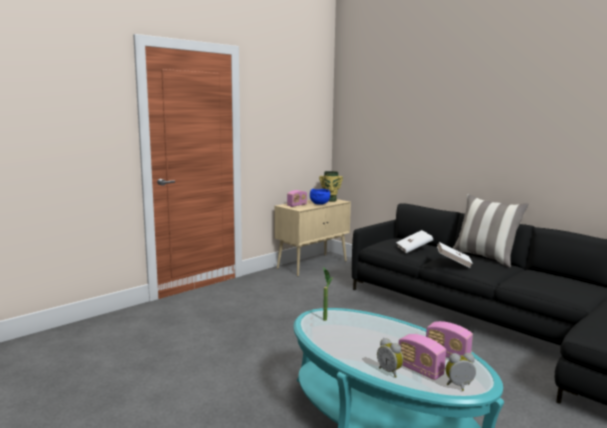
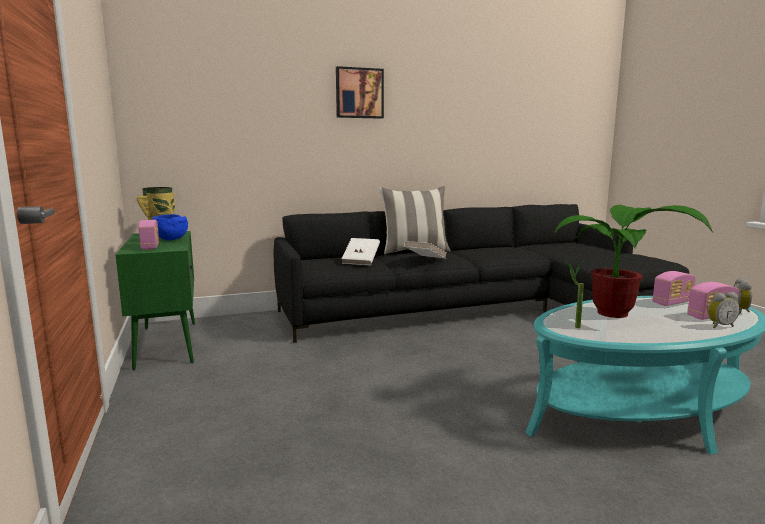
camera: 65 degrees left, 0 degrees up
(313, 264) = (167, 344): beige cabinet -> green cabinet
(377, 333) = (619, 314): none -> potted plant
(475, 110) = (359, 93): none -> picture

